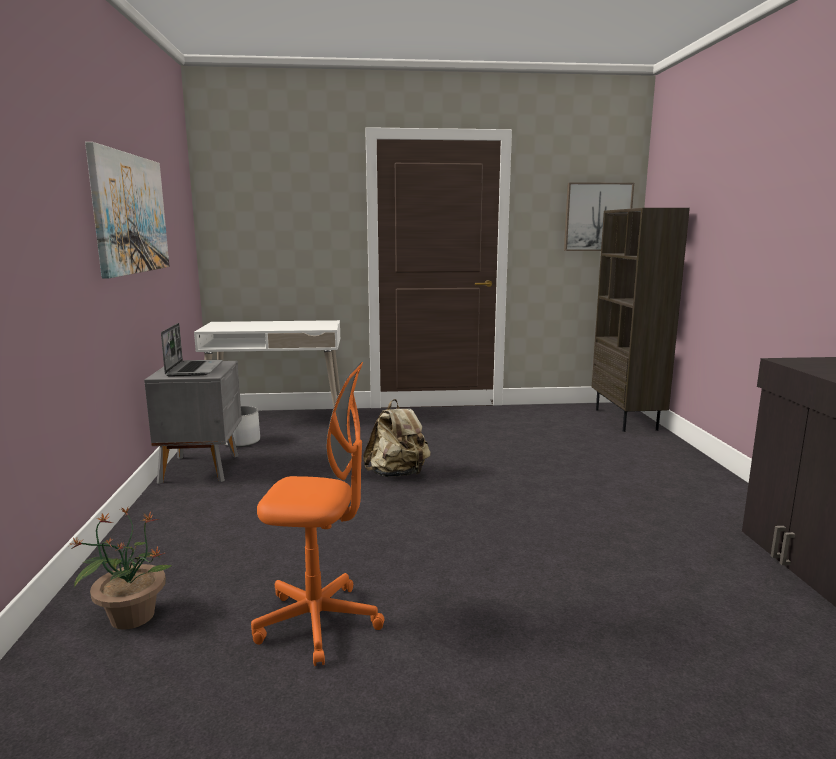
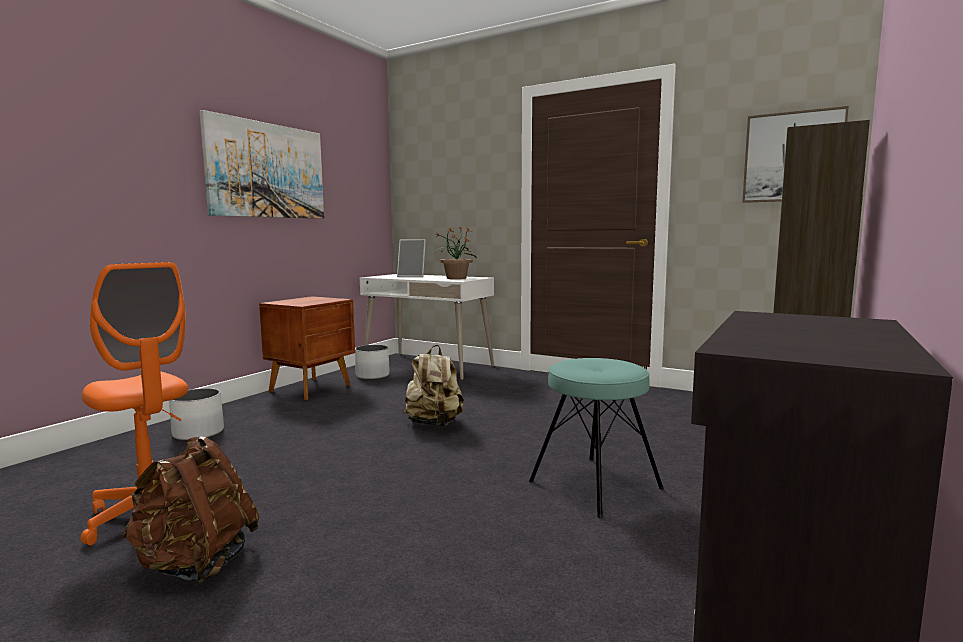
camera: 35 degrees right, 5 degrees down
(131, 616) = (87, 468): potted plant -> potted plant (456, 278)
(180, 545) = (198, 433): none -> white planter
(194, 369) = (306, 301): laptop -> none
(202, 468) = (312, 388): grey nightstand -> brown nightstand
(251, 325) = (412, 276): none -> picture frame
(446, 636) = (196, 564): none -> brown backpack
(586, 489) = (595, 485): none -> turquoise stool

